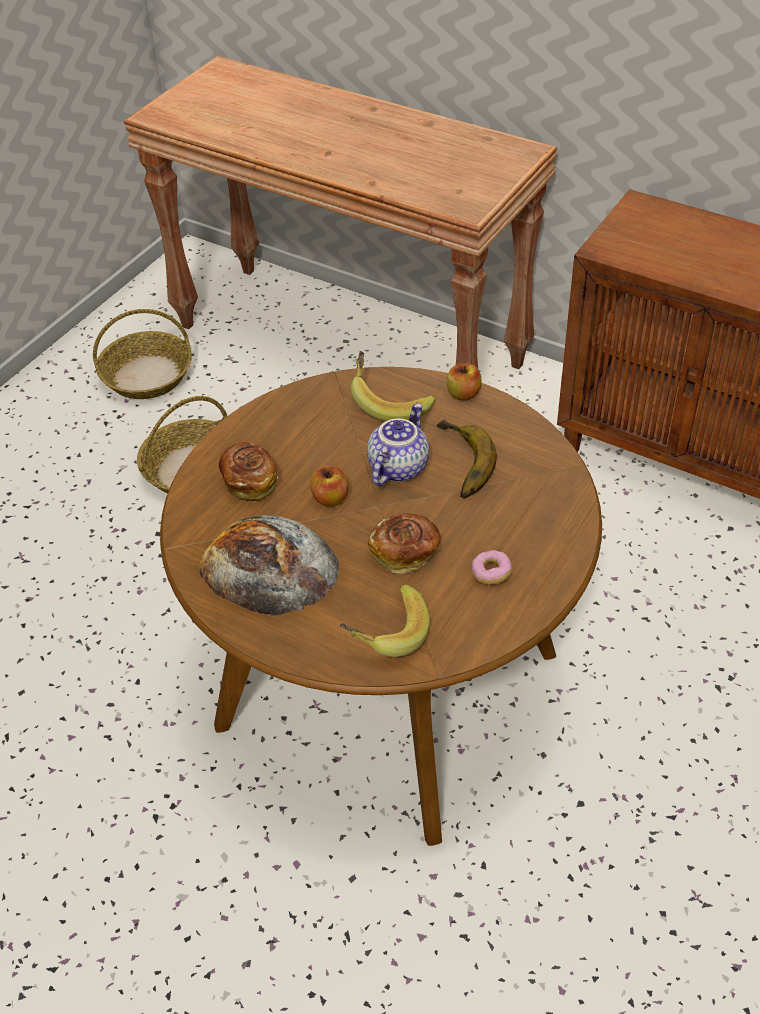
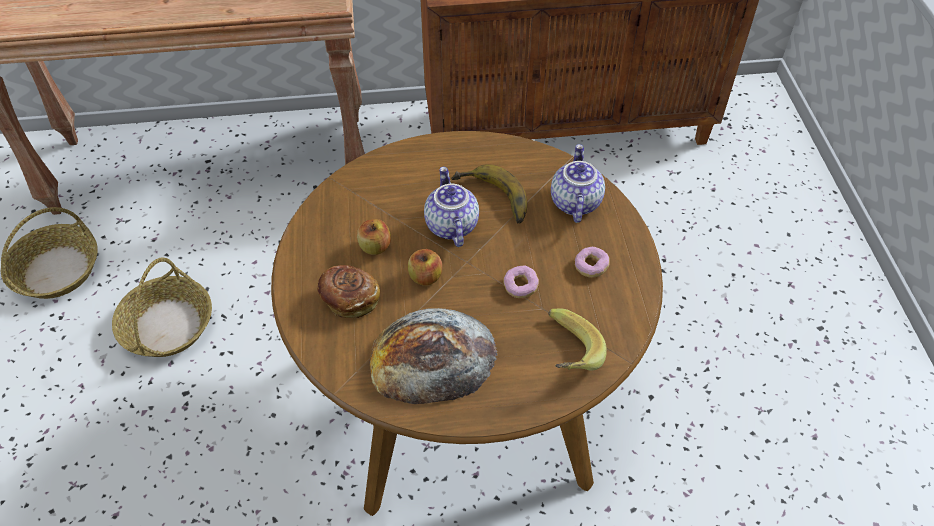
camera: 40 degrees left, 5 degrees up
(389, 401) = (395, 179): banana -> none
(405, 553) = (520, 286): bread -> donut
(463, 394) = (443, 146): apple -> apple (375, 247)
(538, 507) = (574, 202): none -> teapot

